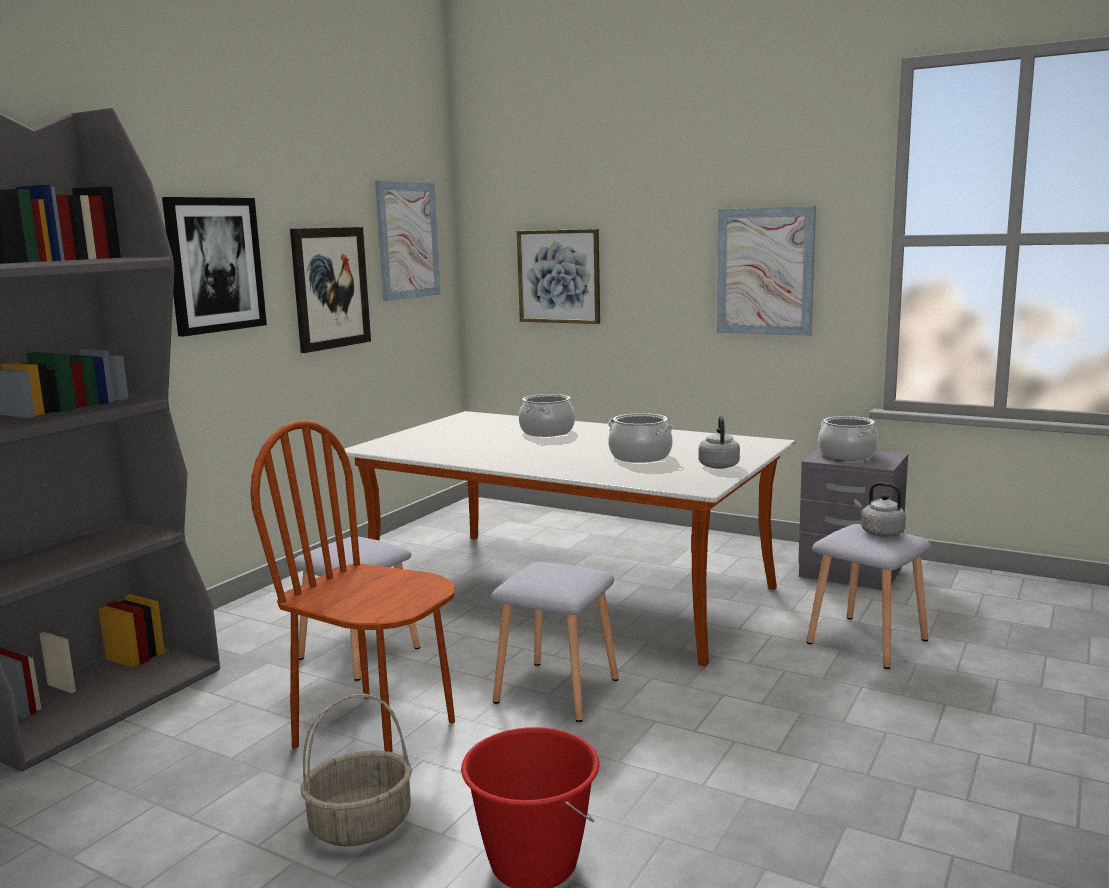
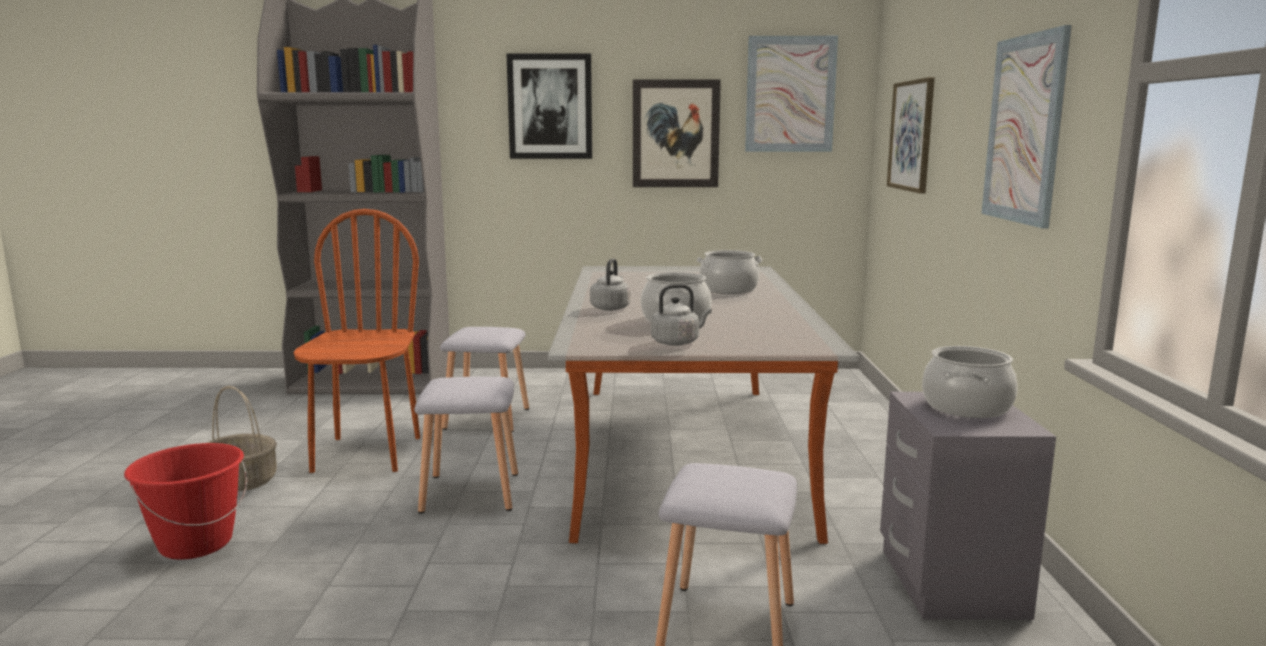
camera: 60 degrees right, 0 degrees up
(879, 533) = (743, 484): grey kettle -> grey kettle (611, 308)

